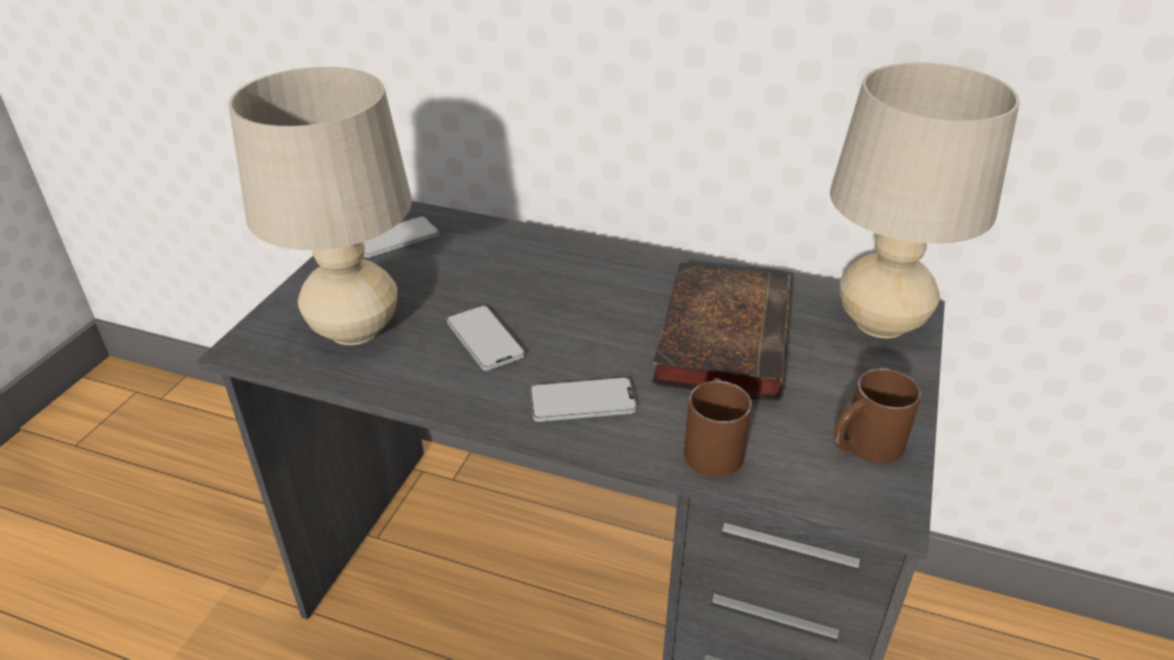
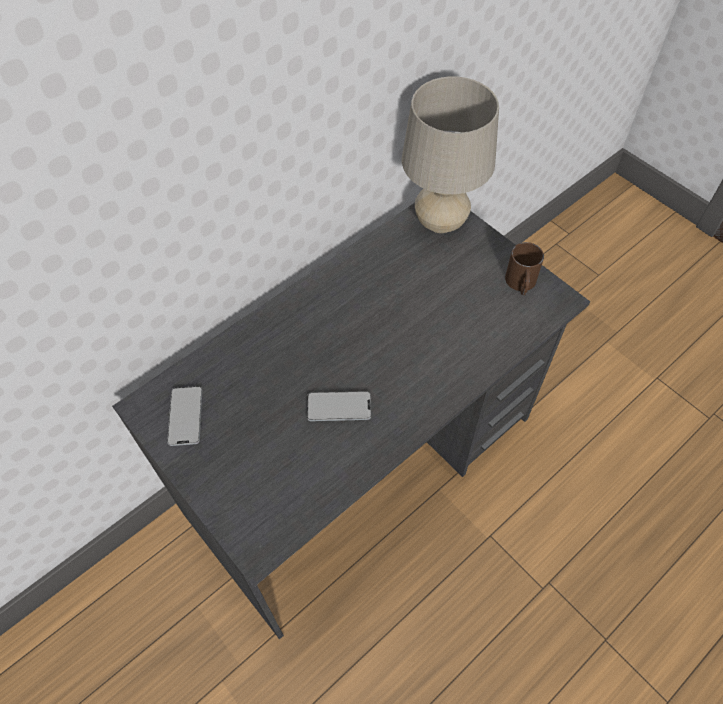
camera: 60 degrees left, 20 degrees up
(354, 329) = (281, 476): beige table lamp -> none
(582, 401) = (424, 382): phone -> none
(713, 445) = (489, 342): brown mug -> none
(722, 335) = (408, 292): book -> none

